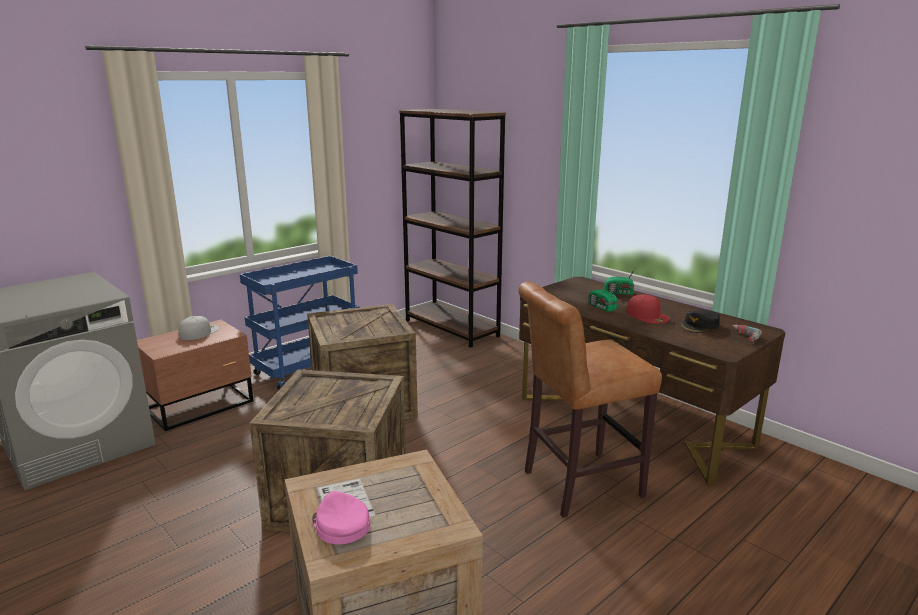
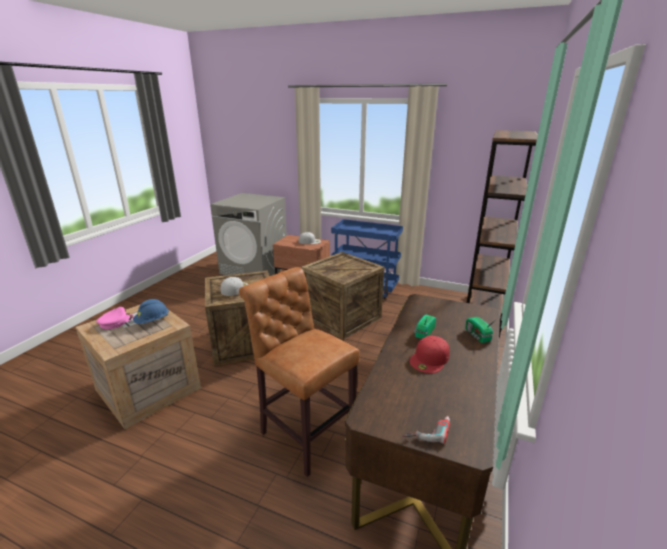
camera: 65 degrees right, 5 degrees up
(333, 402) = (235, 288): none -> white cap
(379, 483) = (152, 321): none -> blue hard hat
(700, 326) = (432, 395): black cap -> none

